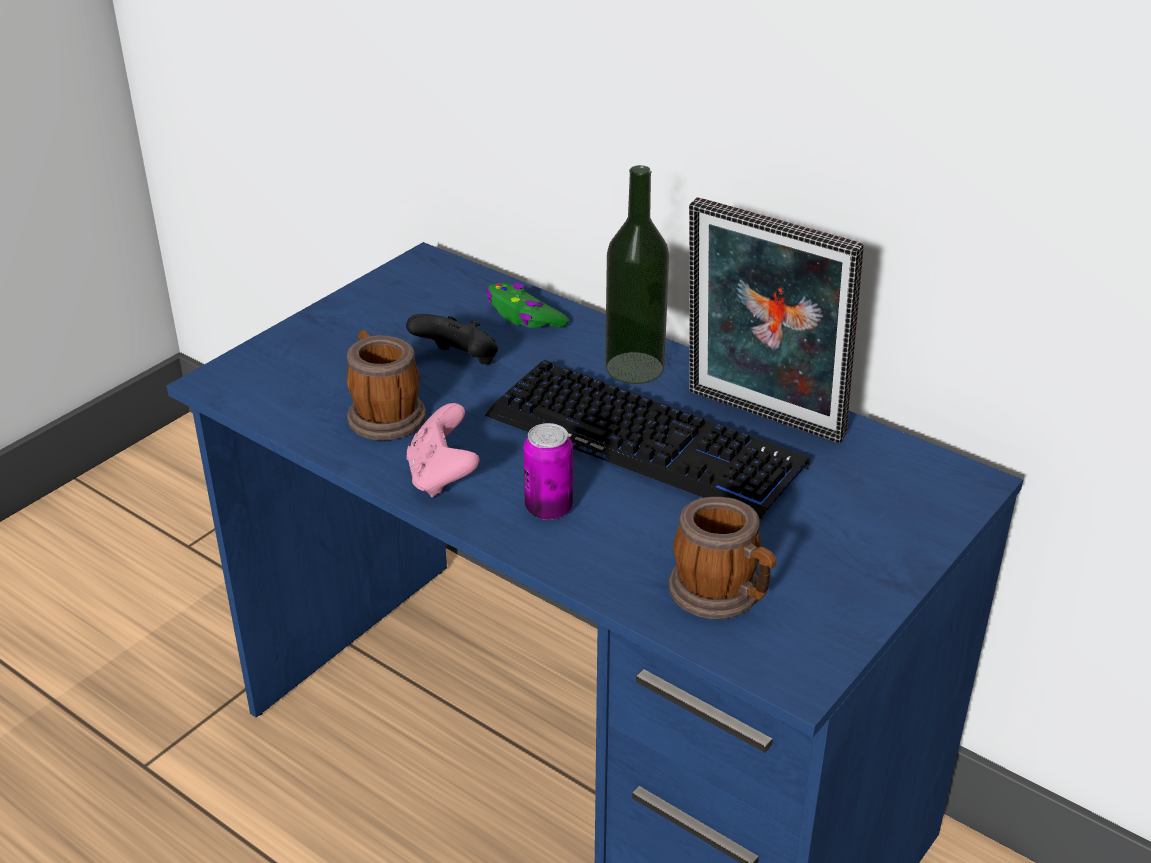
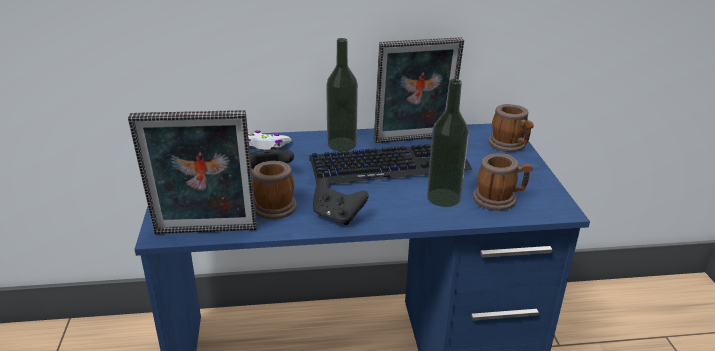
camera: 45 degrees left, 5 degrees down
(259, 408) = (205, 233): none -> picture frame
(442, 477) = (337, 216): pink game controller -> black game controller
(524, 316) = (266, 145): green game controller -> white game controller
(548, 508) = (396, 205): can -> none
(638, 539) = (443, 197): none -> bottle
(924, 517) = (510, 145): none -> mug

